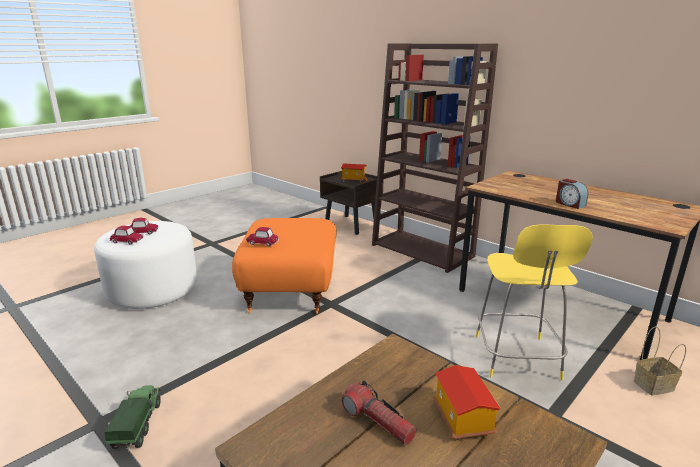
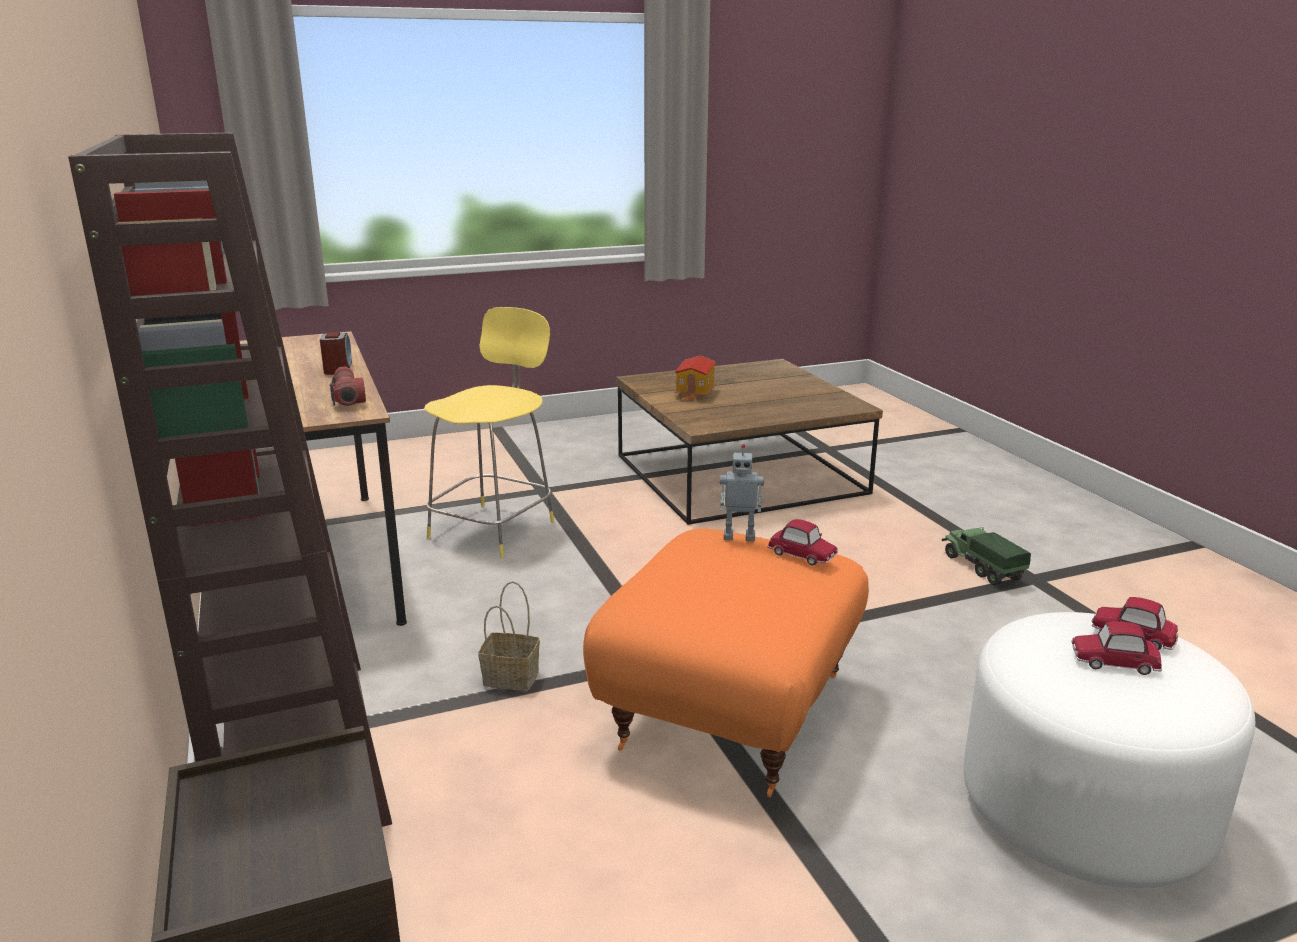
camera: 155 degrees left, 0 degrees up
(138, 424) = (981, 567): toy truck -> toy truck turned 135 degrees clockwise
(295, 245) = (739, 536): none -> toy robot
(354, 180) = (279, 810): toy house -> none
(378, 422) = (757, 401): flashlight -> flashlight (347, 397)
(654, 385) = (405, 485): basket -> basket (509, 678)

